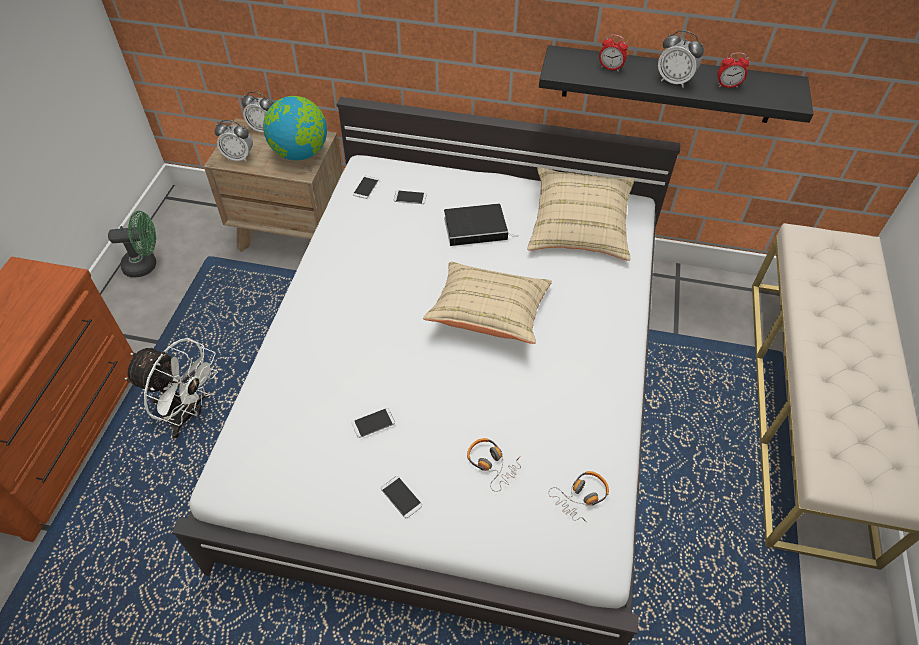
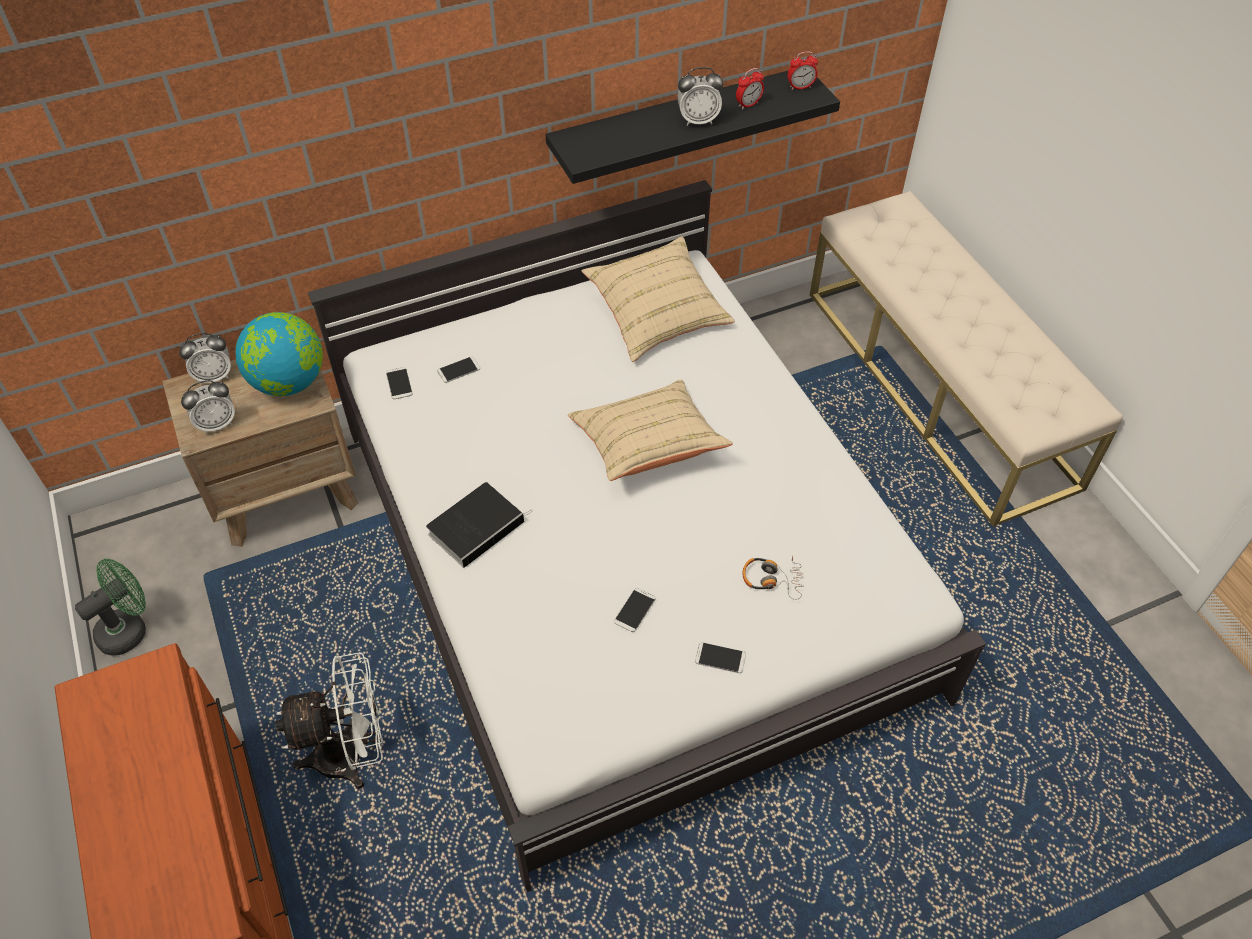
camera: 35 degrees left, 0 degrees up
(477, 227) = (558, 365): book -> book (477, 526)
(581, 497) = (868, 560): headphones -> none
(610, 68) = (629, 133): alarm clock -> alarm clock (800, 87)

